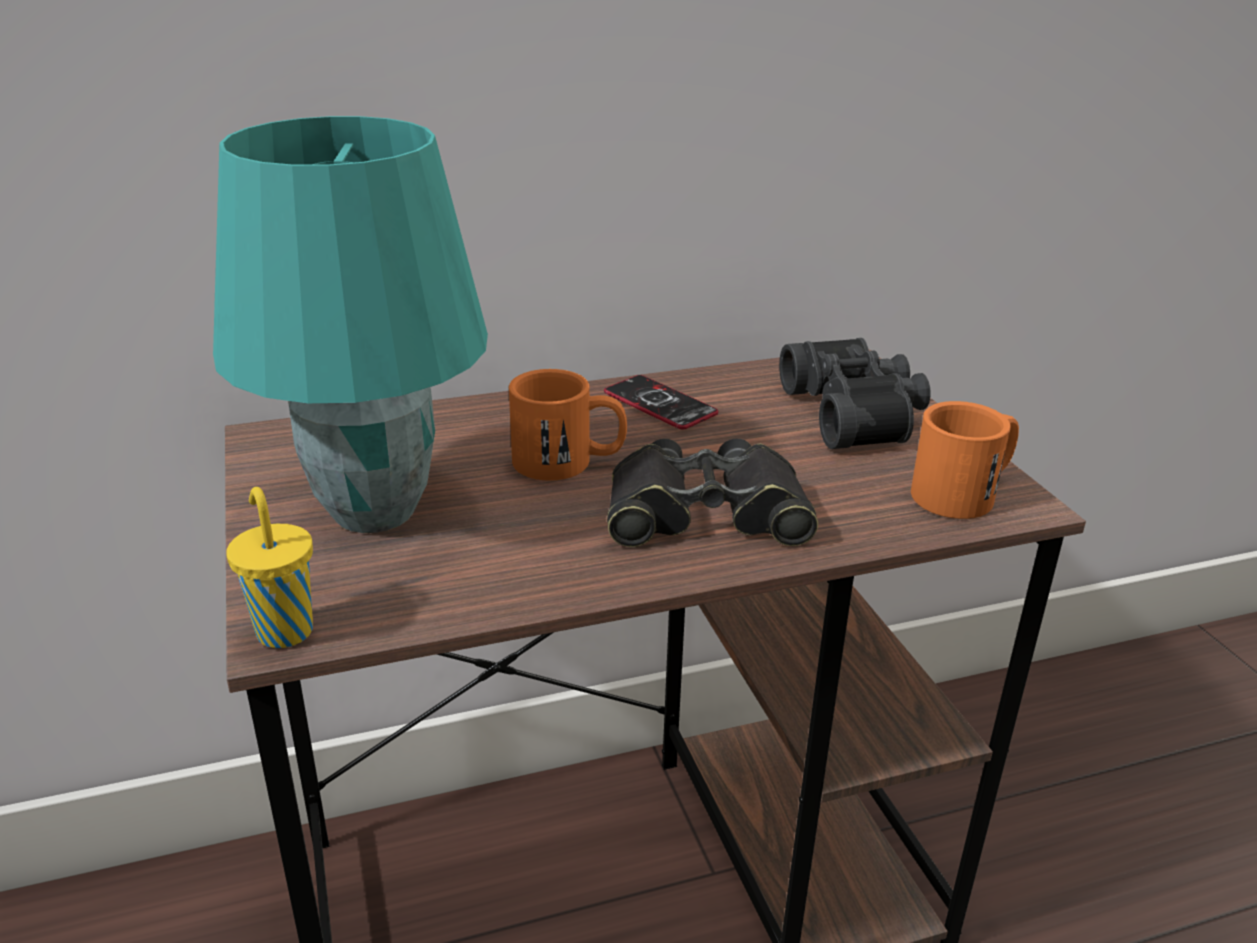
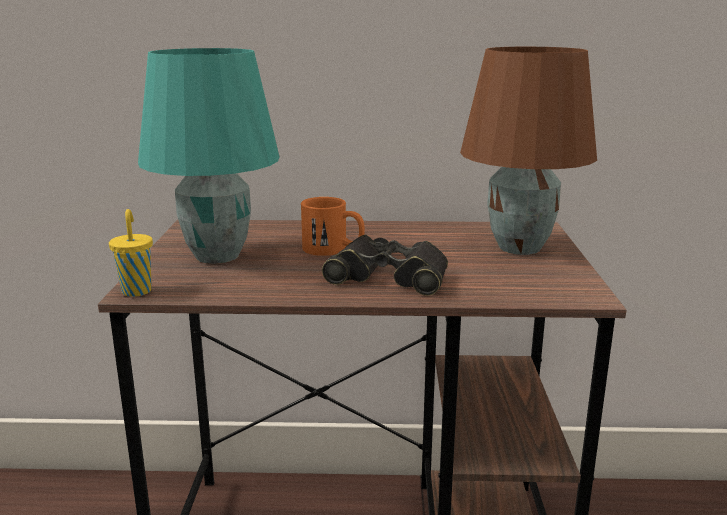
camera: 20 degrees right, 10 degrees down
(660, 404) = (406, 233): phone -> none
(856, 413) = (521, 248): black binoculars -> brown table lamp
(965, 492) = (556, 287): orange mug -> none

